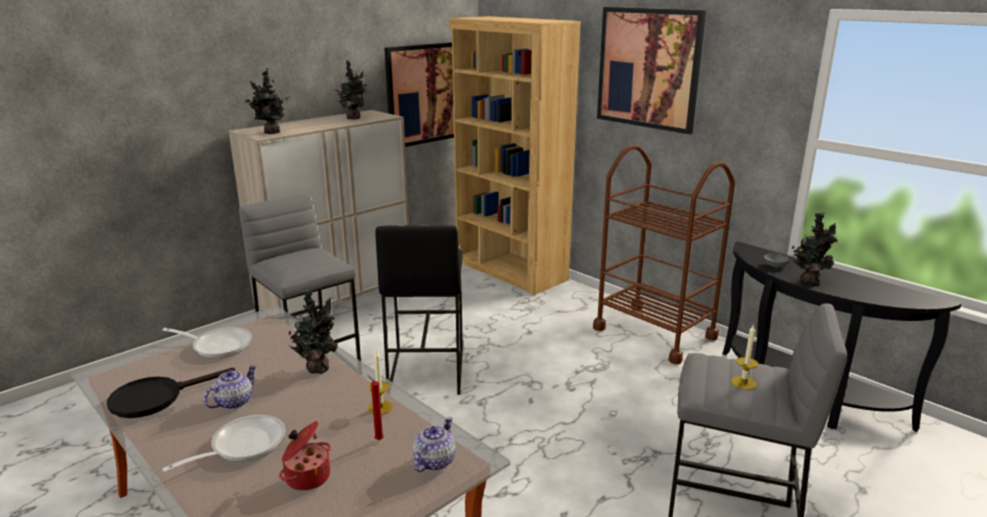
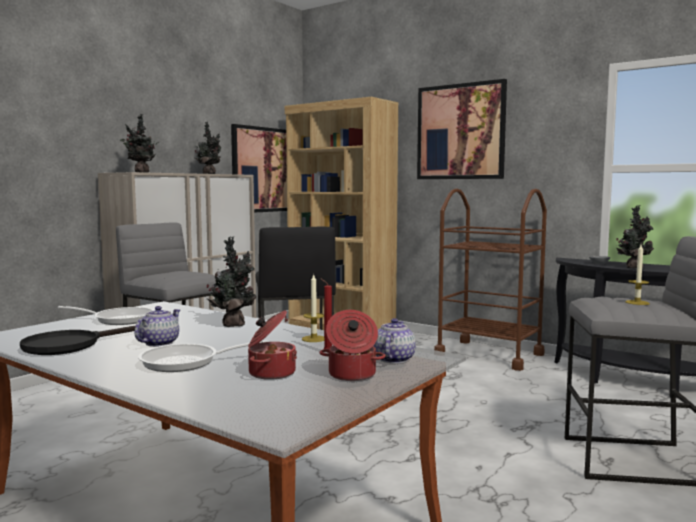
camera: 10 degrees left, 15 degrees down
(242, 446) = (187, 362): frying pan -> frying pan turned 135 degrees counterclockwise
(378, 490) = (351, 375): none -> cooking pot

